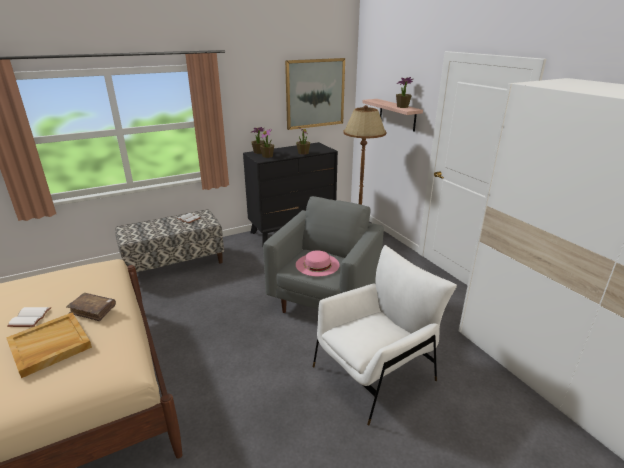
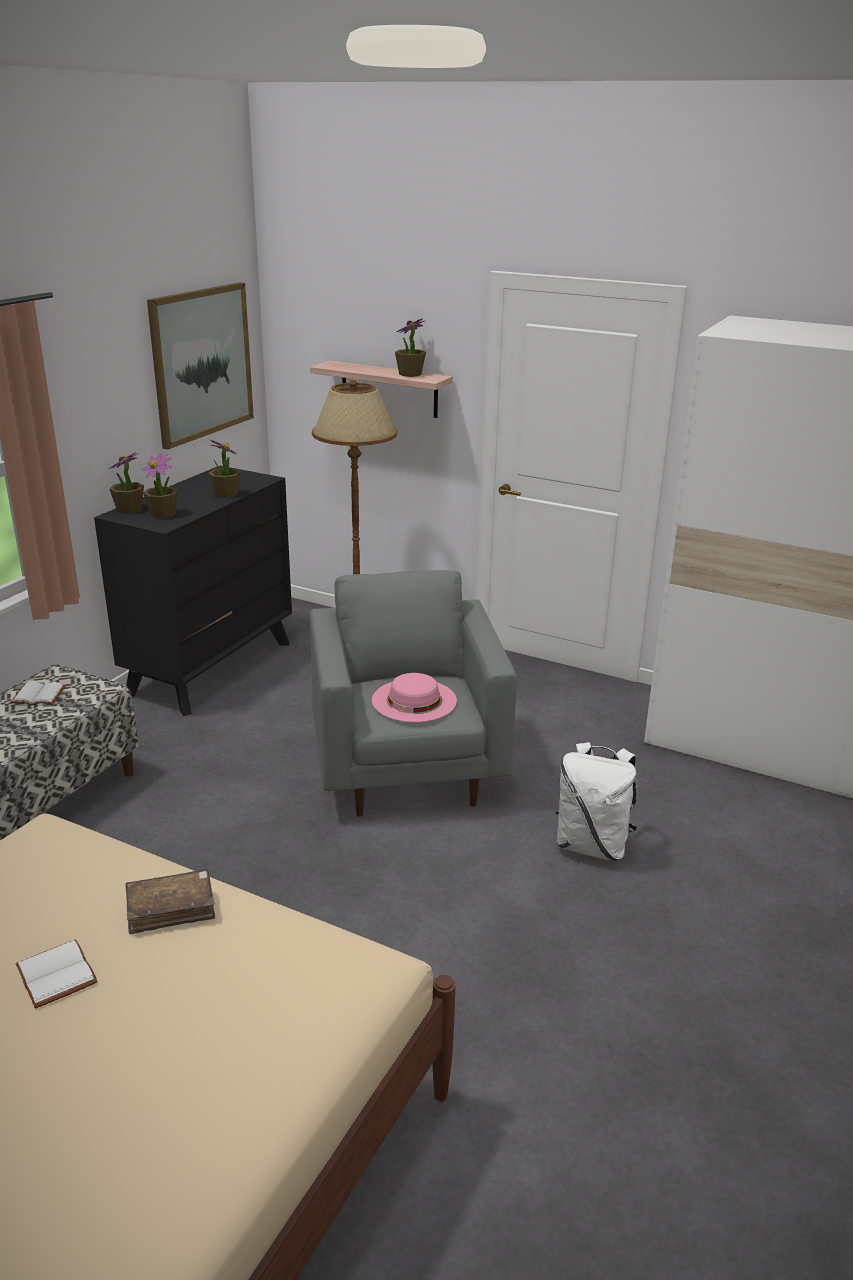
camera: 35 degrees left, 0 degrees up
(49, 346) = (187, 993): beige tray -> none
(374, 373) = (592, 845): white armchair -> white backpack

